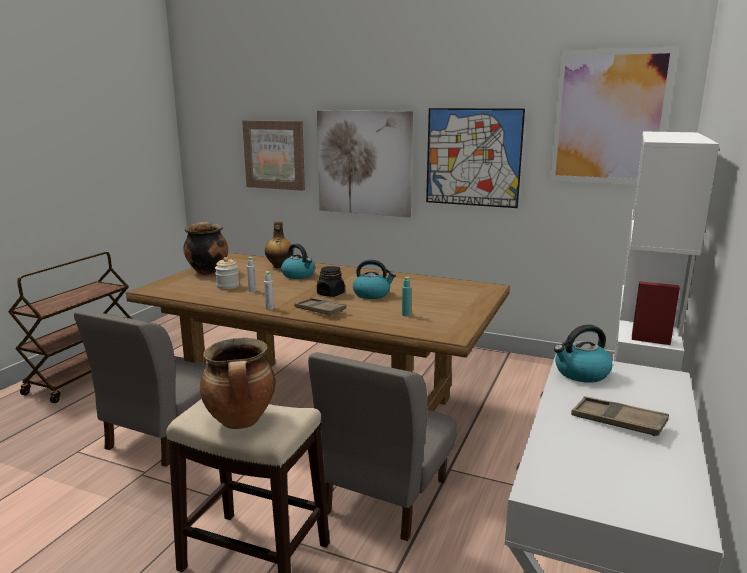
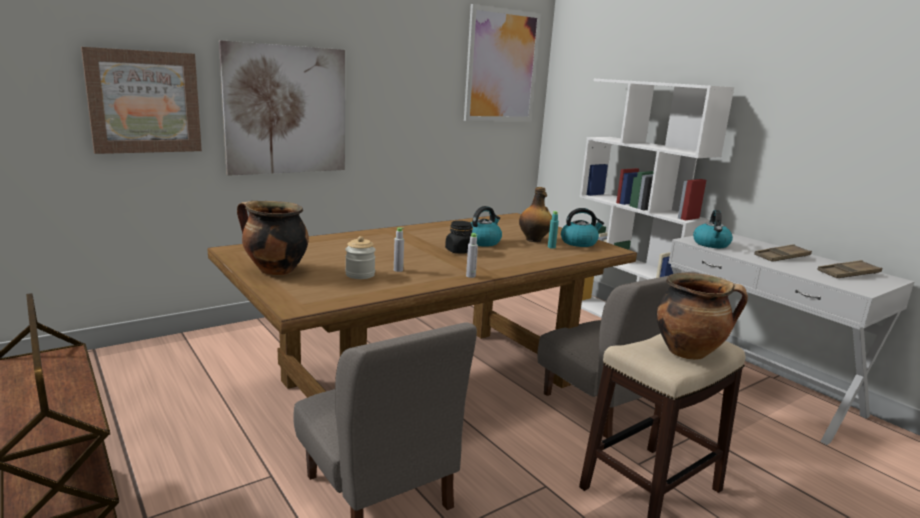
camera: 60 degrees left, 0 degrees up
(279, 266) = (324, 244): bottle -> bottle (534, 240)
(299, 275) = (375, 246): kettle -> kettle (579, 242)
(320, 310) = (503, 264): brown tray -> brown tray (848, 274)
(473, 157) = (403, 101): picture -> none

